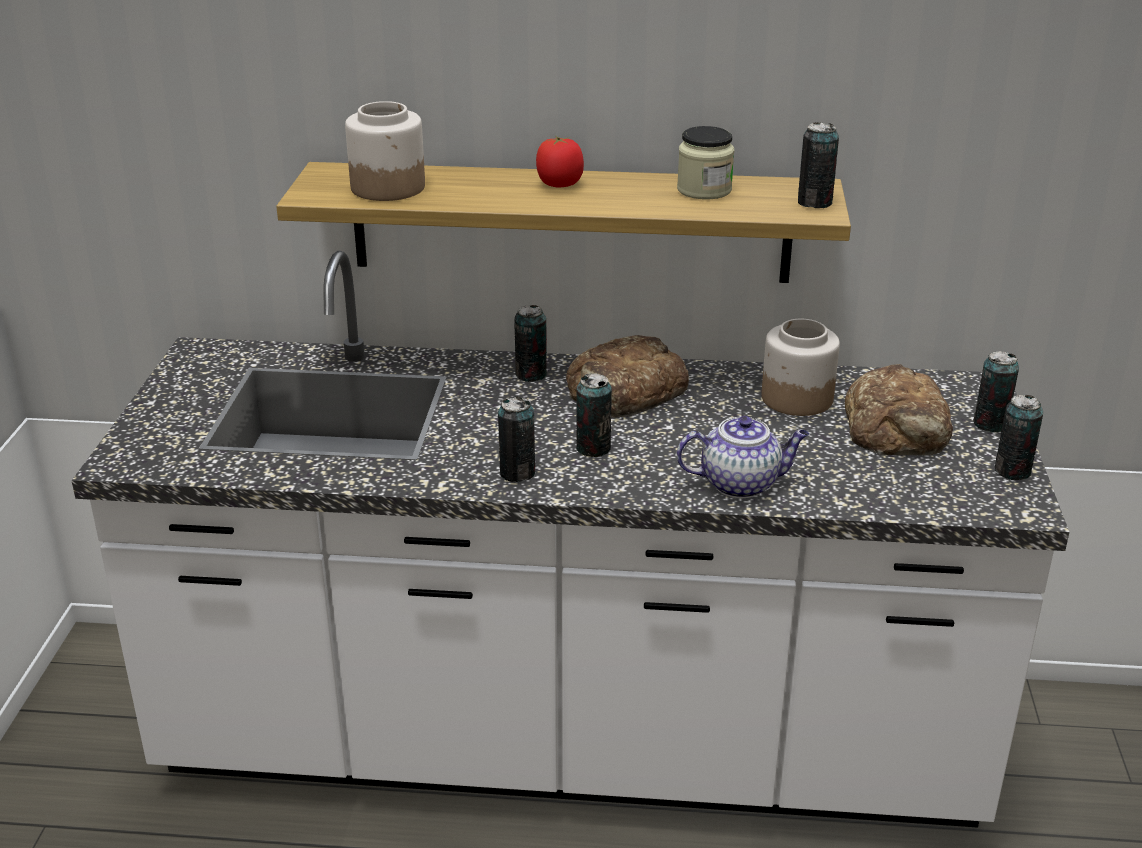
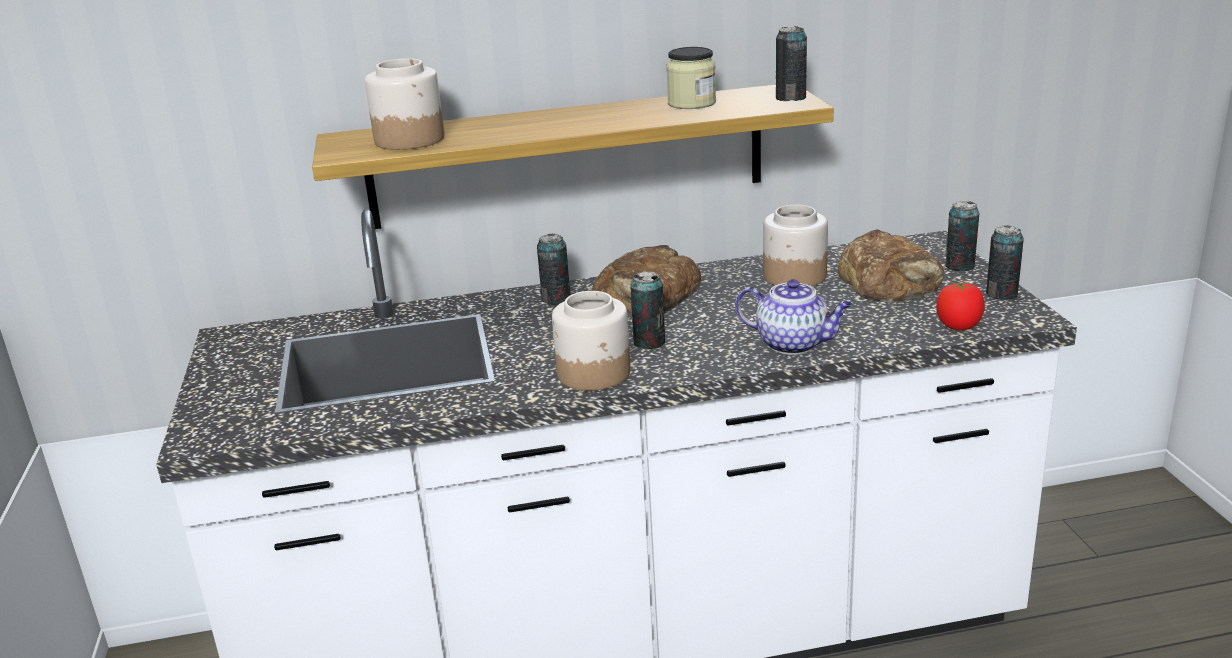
camera: 15 degrees left, 5 degrees down
(517, 473) = (594, 373): can -> jar
(560, 184) = (564, 117): tomato -> tomato (959, 326)
(741, 483) = (794, 344): teapot -> teapot turned 45 degrees clockwise

